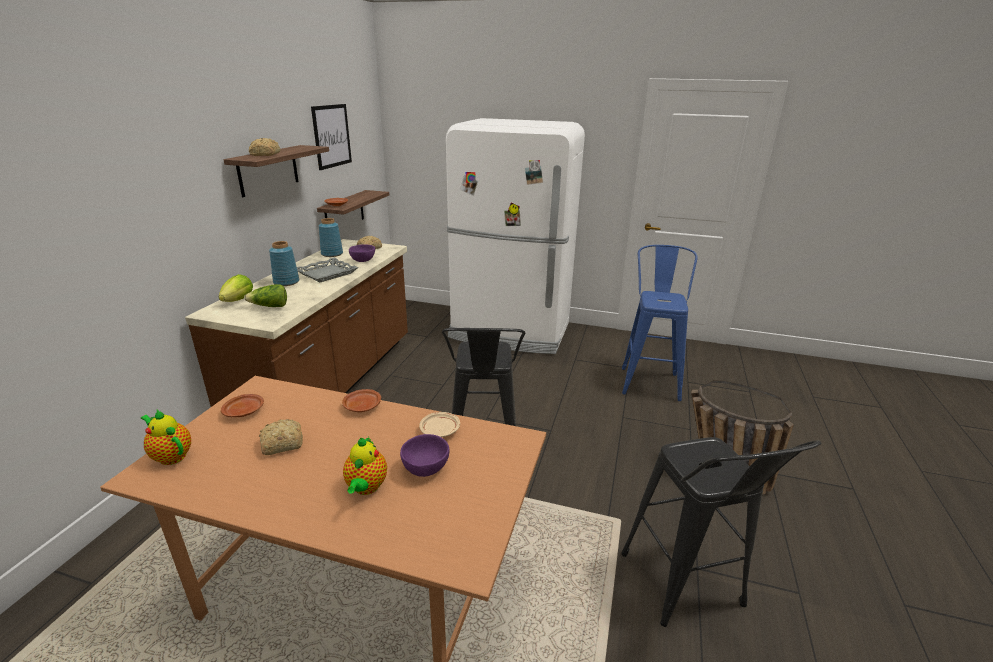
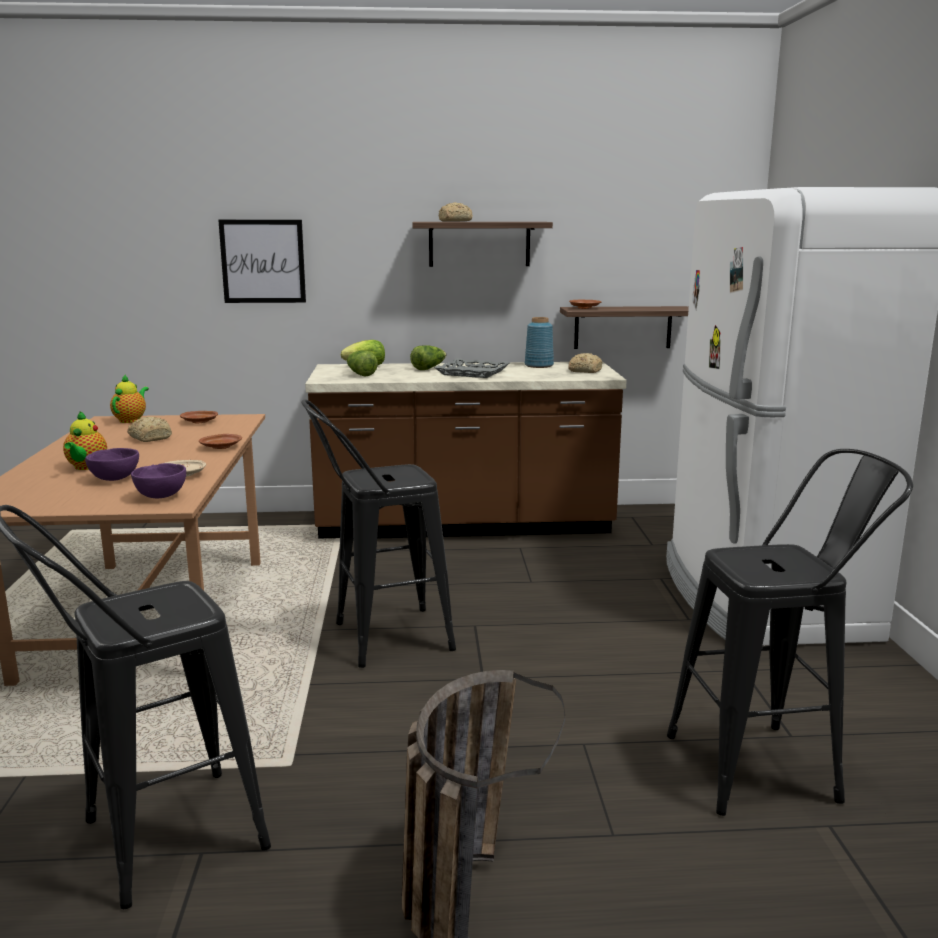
camera: 70 degrees right, 10 degrees down
(286, 282) = (429, 368): blue vase -> lettuce
(331, 136) = (619, 217): picture -> picture (263, 261)
(363, 261) = (535, 375): purple bowl -> purple bowl (162, 496)
(366, 488) = (86, 467): teapot -> teapot turned 75 degrees counterclockwise
(650, 380) = (769, 766): blue stool -> black stool

